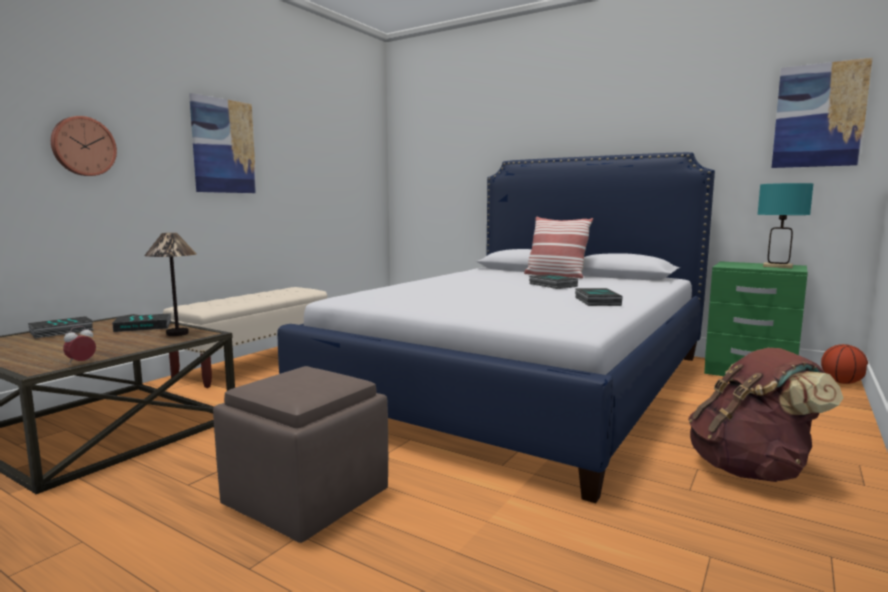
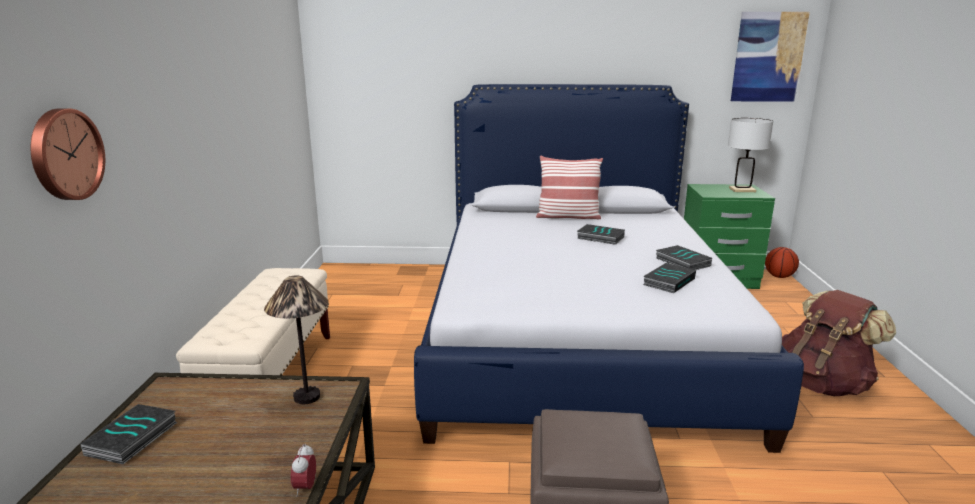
camera: 30 degrees left, 10 degrees up
(144, 326) = (234, 395): book -> book (668, 281)
(223, 146) = (187, 104): picture -> none
(777, 266) = (742, 190): turquoise table lamp -> white table lamp

